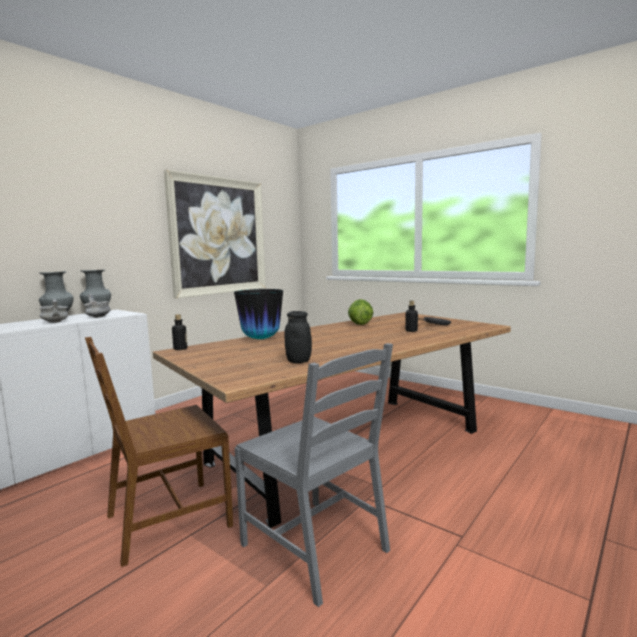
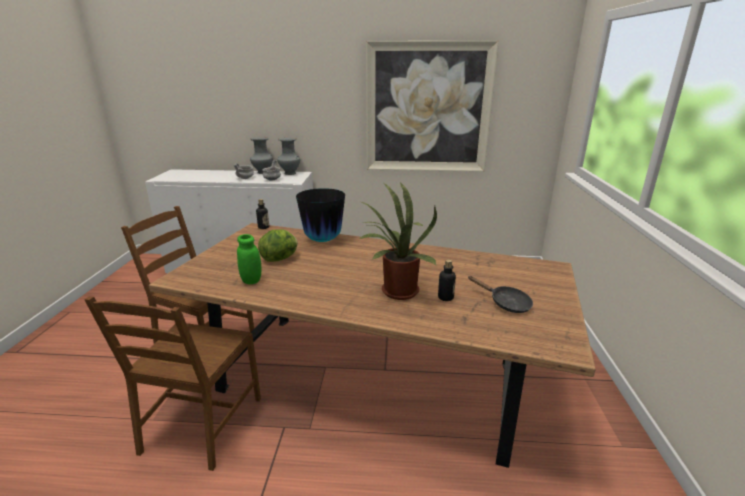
camera: 55 degrees right, 15 degrees up
(298, 361) = (251, 280): black jar -> green jar
(316, 547) = (202, 425): grey chair -> brown chair
(359, 324) = (445, 259): lettuce -> lettuce (280, 259)
(388, 336) = (396, 292): none -> potted plant

